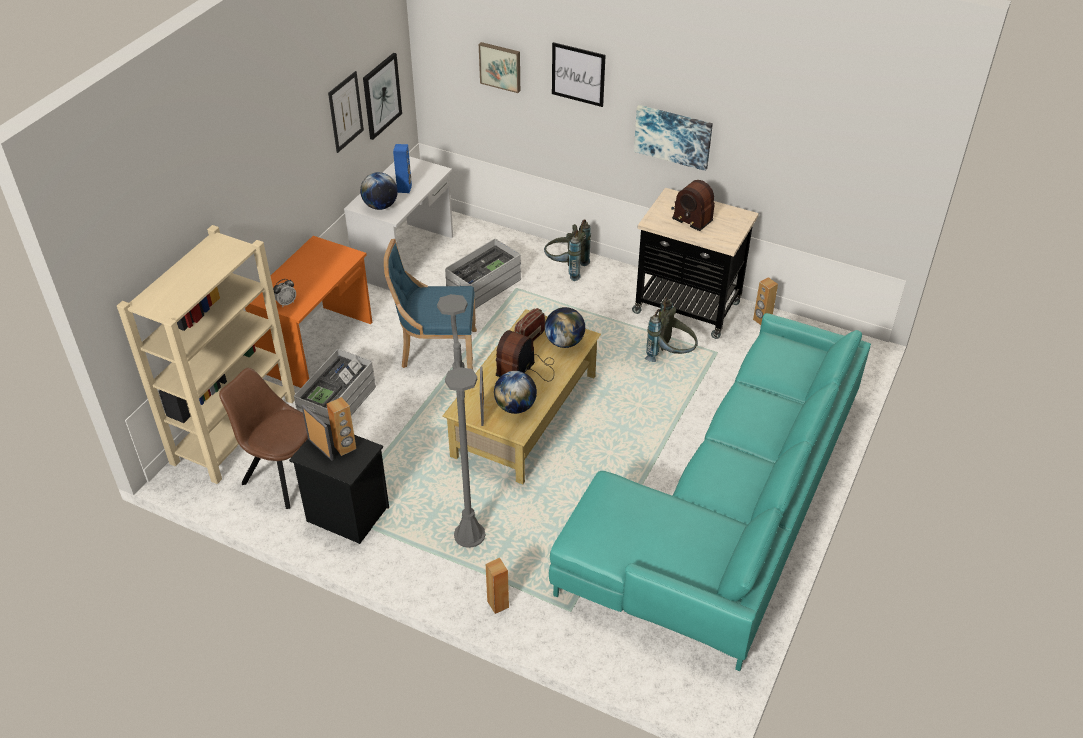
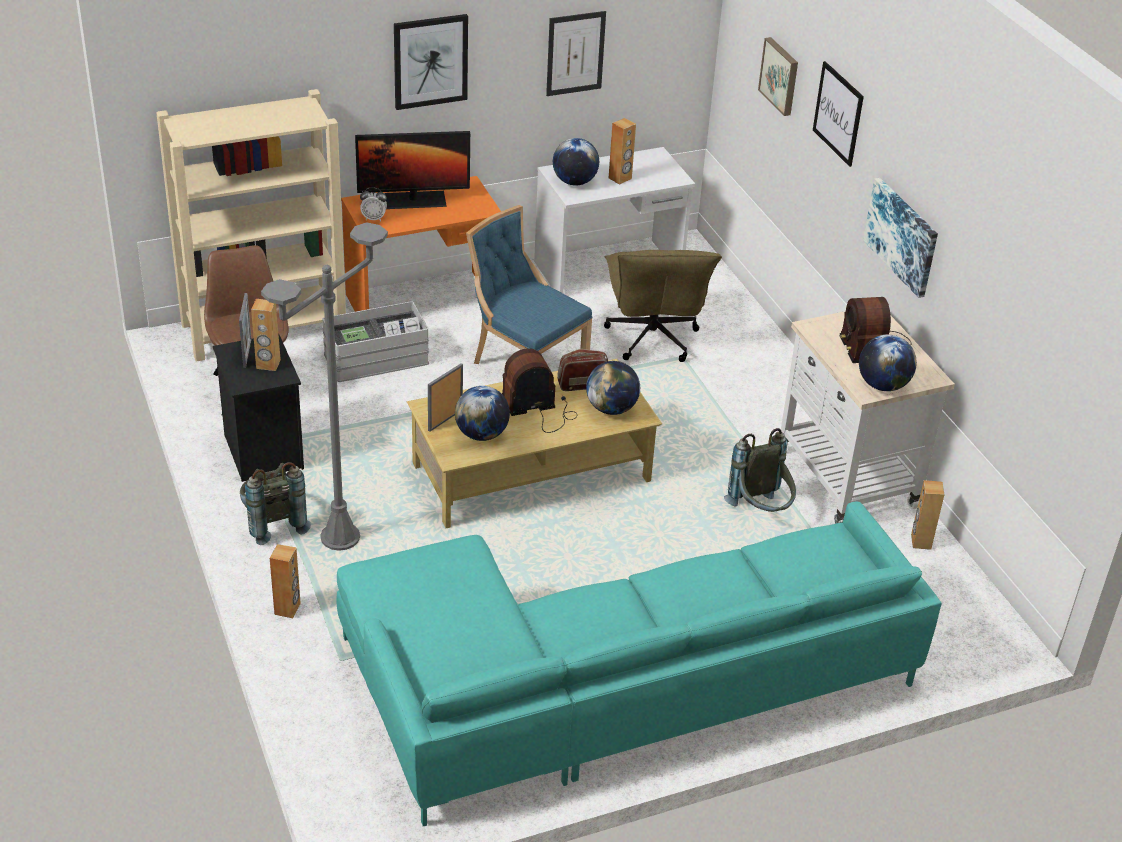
camera: 40 degrees right, 5 degrees down
(295, 275) = (413, 200): none -> monitor
(381, 96) = (647, 60): picture -> picture (430, 61)
(404, 189) = (620, 178): blue speaker -> brown speaker
(484, 286) = (651, 337): grey storage box -> beige office chair
(566, 269) = (762, 367): grey backpack -> grey backpack (272, 523)
(687, 308) = (847, 480): black cart -> white cart
(729, 235) = (882, 385): none -> globe

